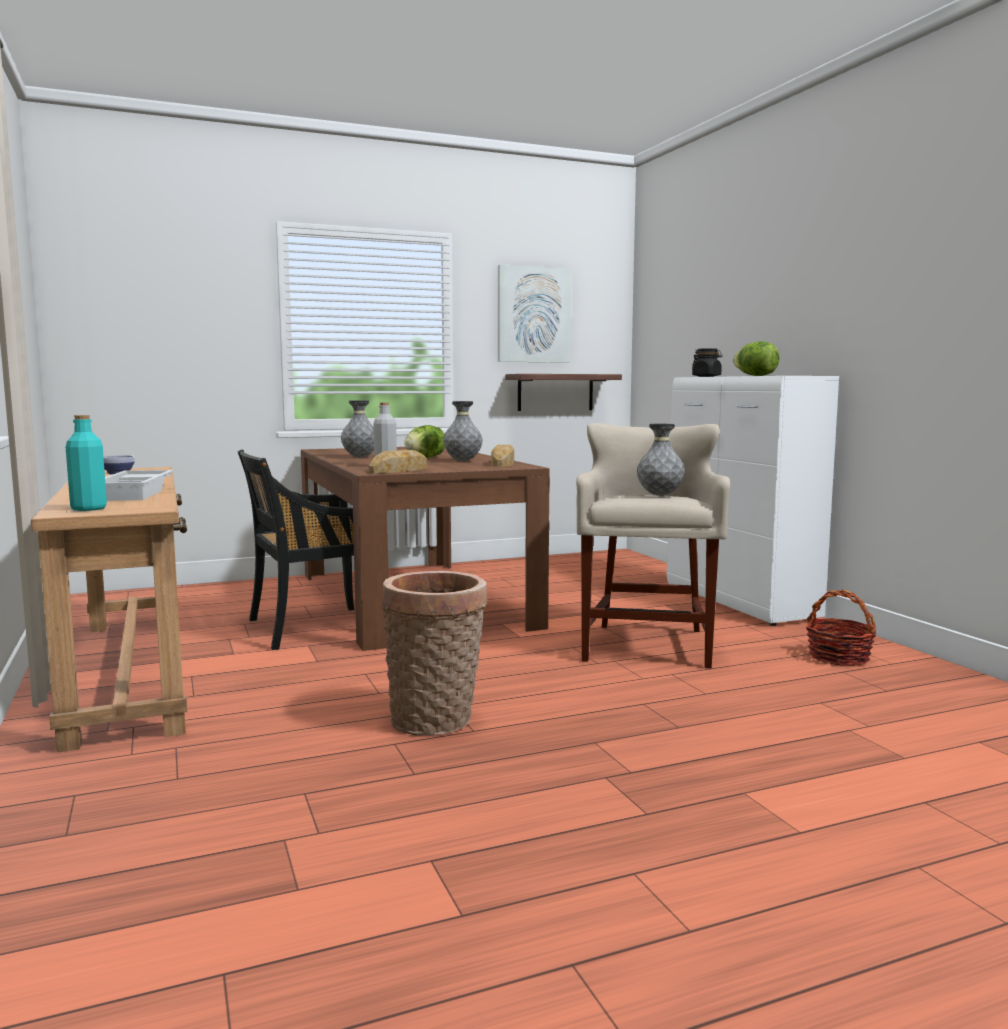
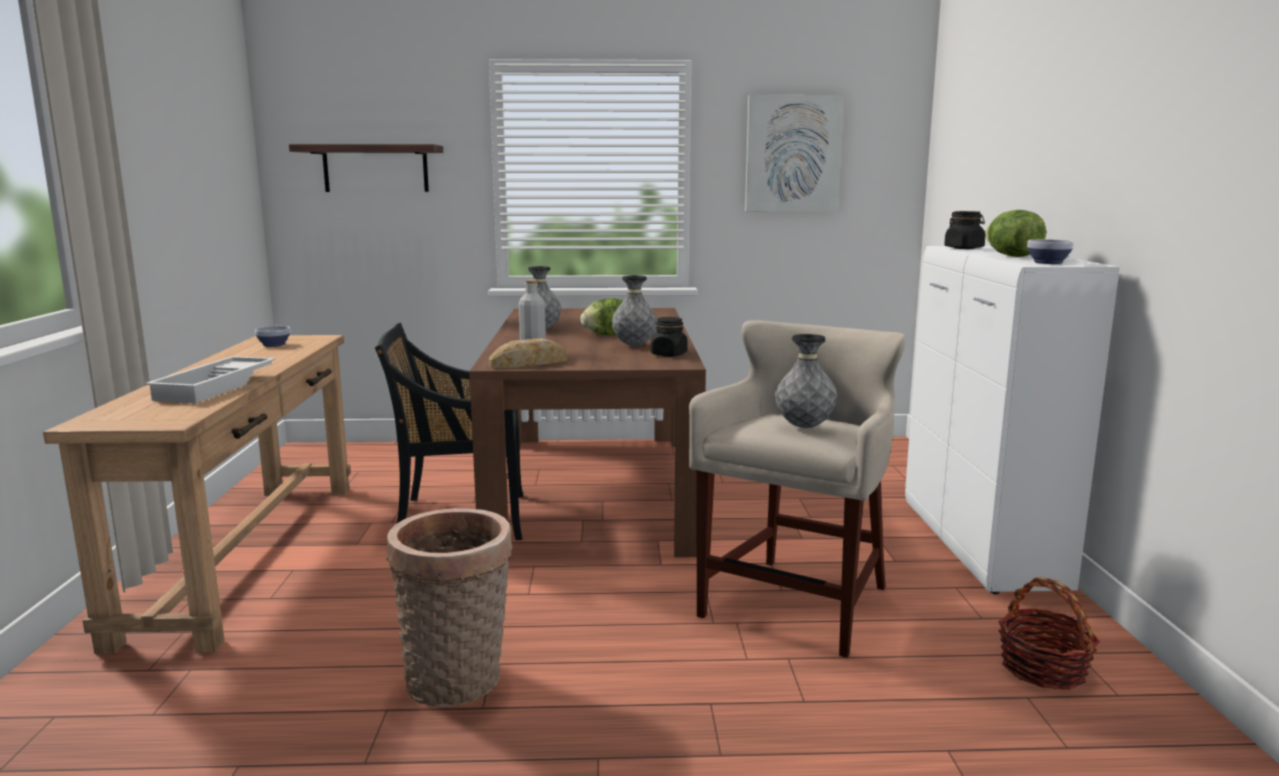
camera: 20 degrees right, 5 degrees up
(89, 509) = (120, 416): turquoise bottle -> none
(503, 463) = (669, 354): bread -> black jar
(555, 392) = (818, 247): shelf -> shelf (375, 168)
(790, 375) = (1046, 262): none -> bowl

